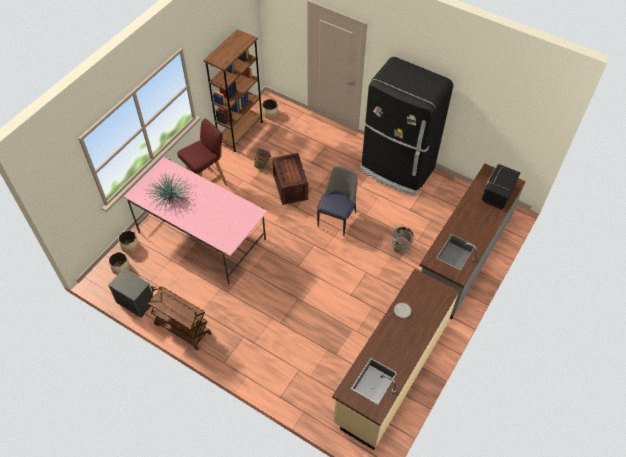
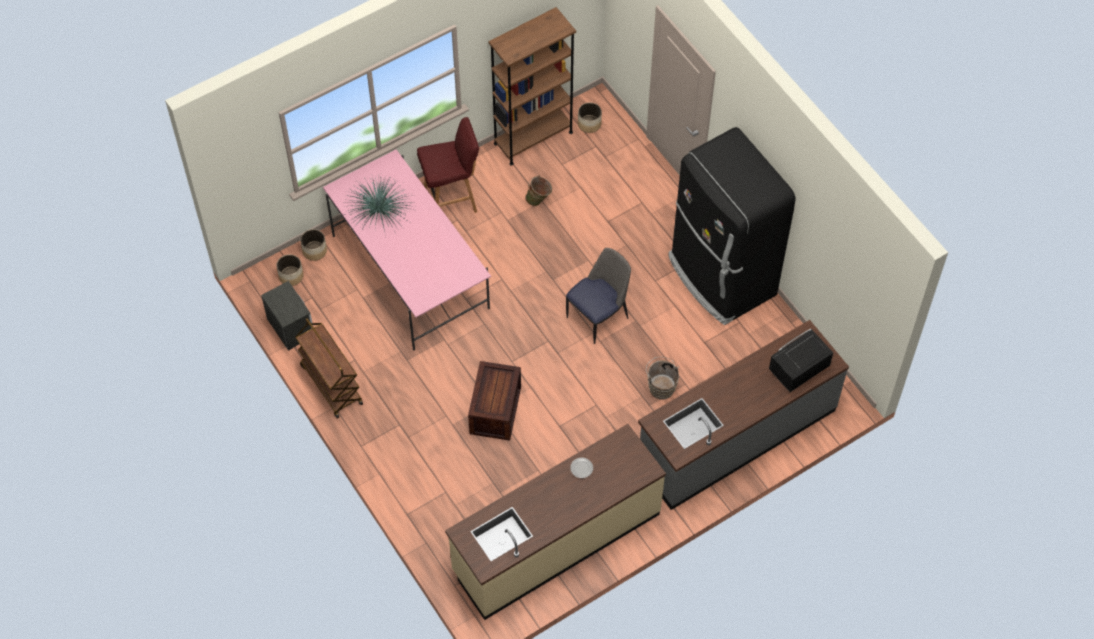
camera: 25 degrees right, 5 degrees up
(290, 186) = (560, 246): crate -> crate (495, 409)

